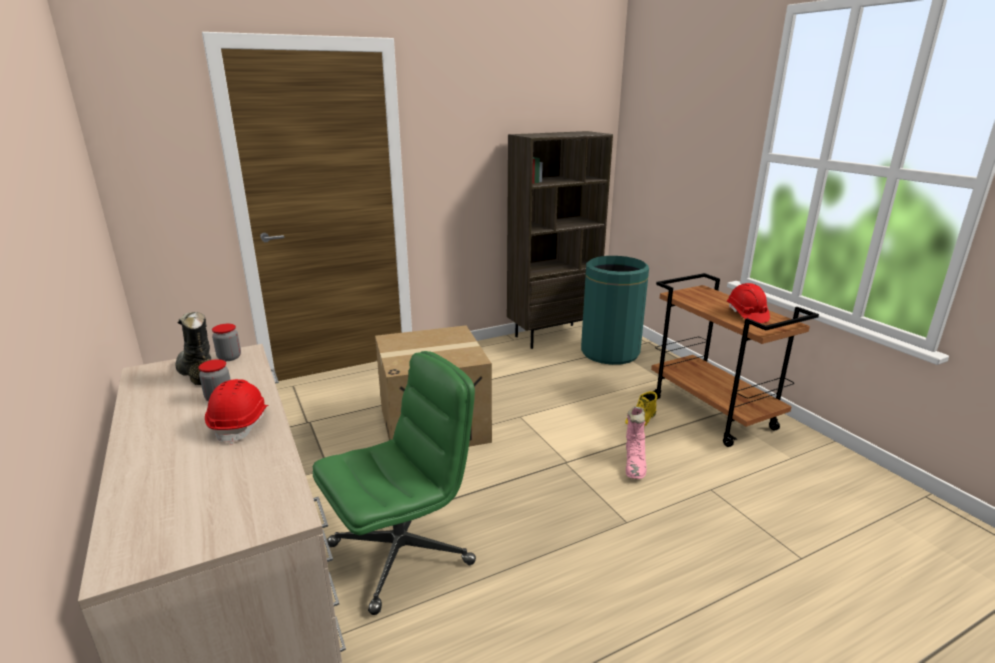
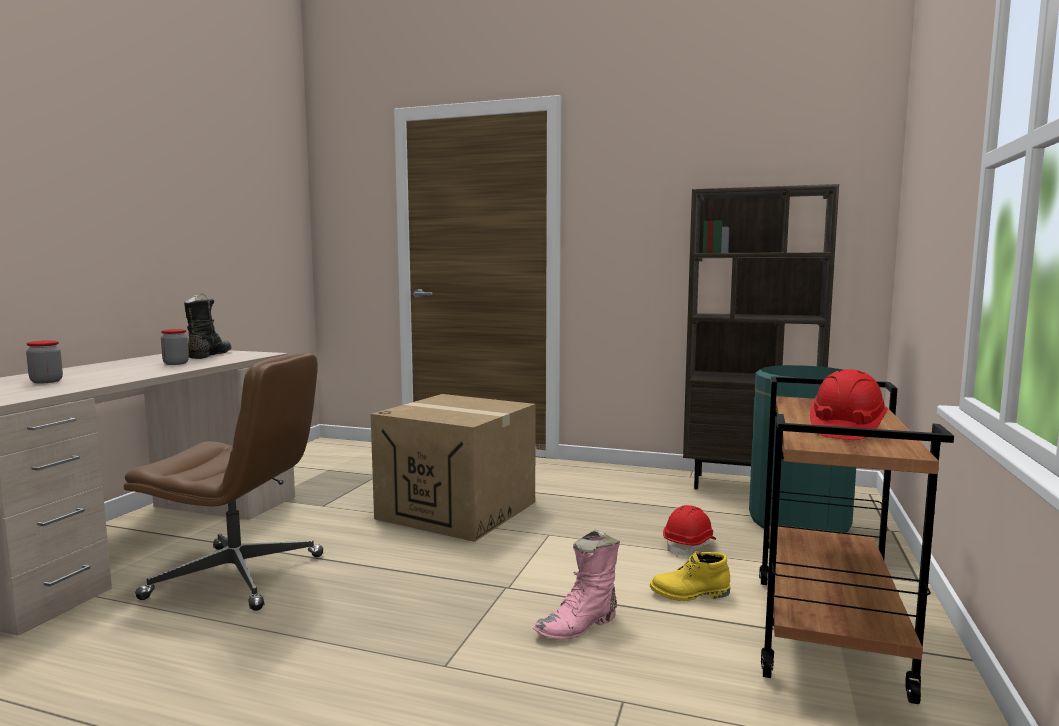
camera: 45 degrees right, 15 degrees down
(229, 357) = (248, 353): jar -> jar (46, 381)
(241, 424) = (140, 372): red hard hat -> red hard hat (689, 546)
(402, 553) = (239, 576): green office chair -> brown office chair

